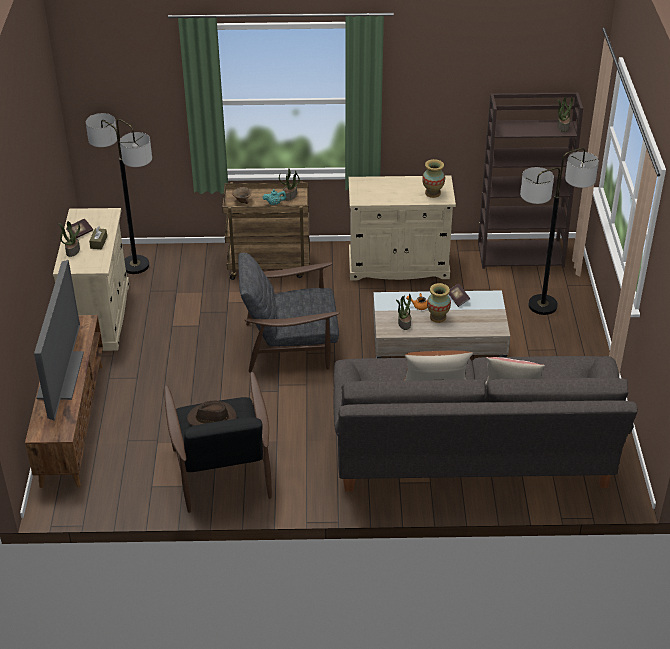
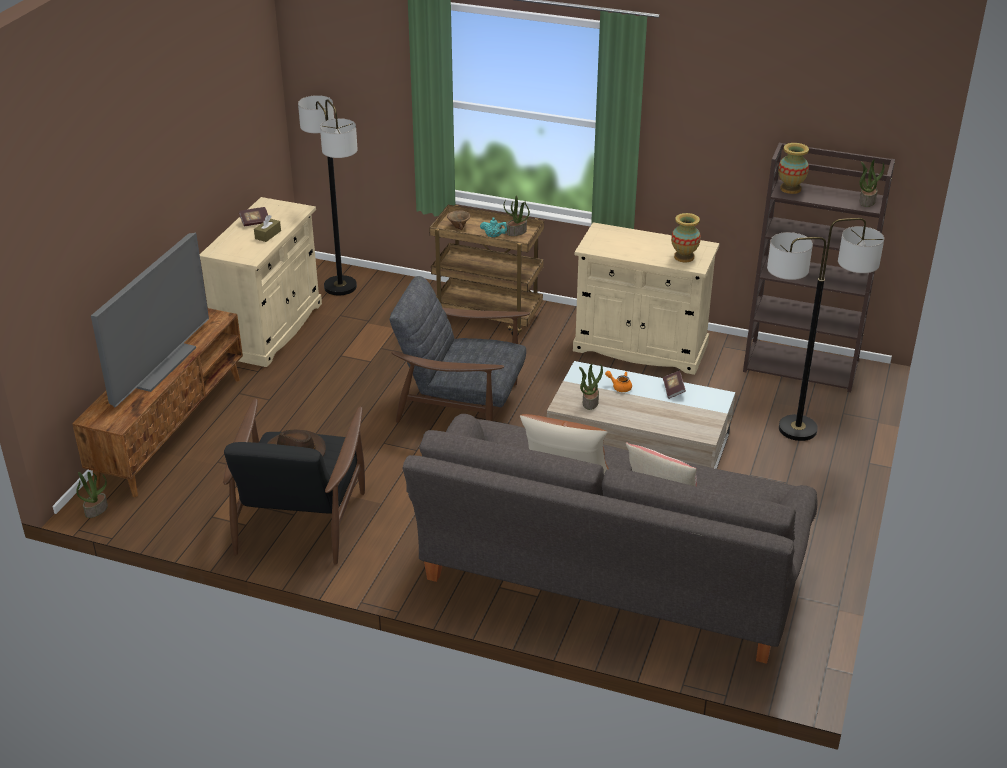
camera: 20 degrees right, 5 degrees down
(72, 250) = (235, 237): potted plant -> potted plant (96, 510)
(437, 317) = (636, 404): vase -> vase (790, 189)

